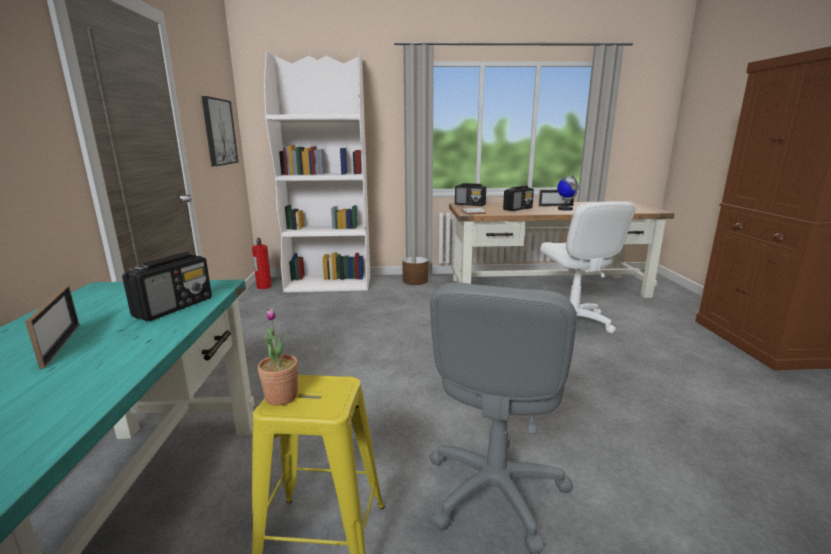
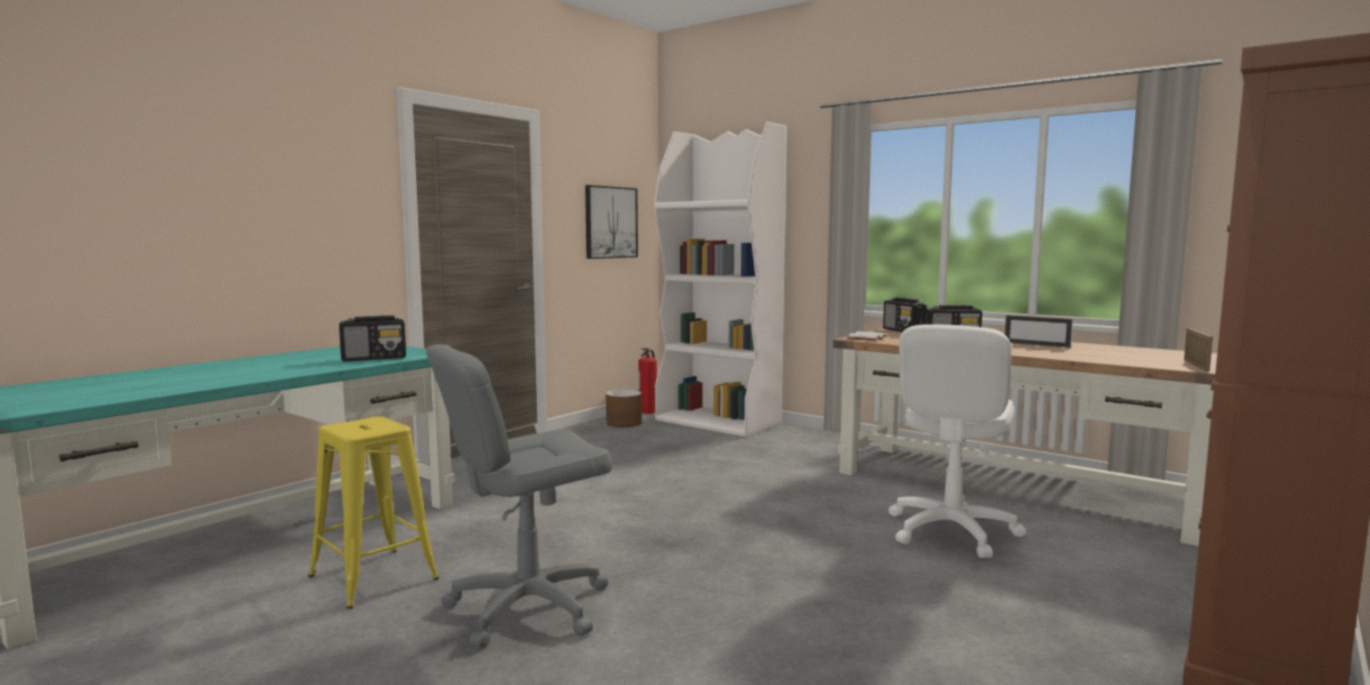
camera: 40 degrees right, 10 degrees down
(61, 345) = (285, 363): picture frame -> picture frame (1196, 365)
(281, 397) = (350, 423): potted plant -> none
(415, 281) = (827, 440): brown planter -> brown planter (624, 423)
(565, 209) = (1031, 349): globe -> none

